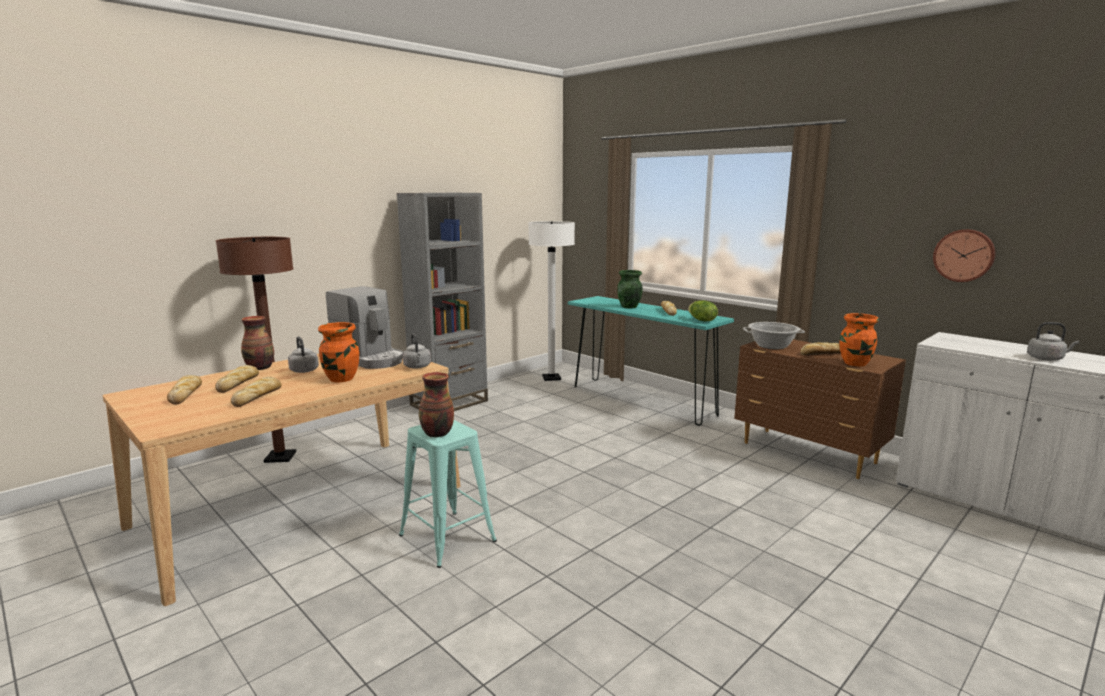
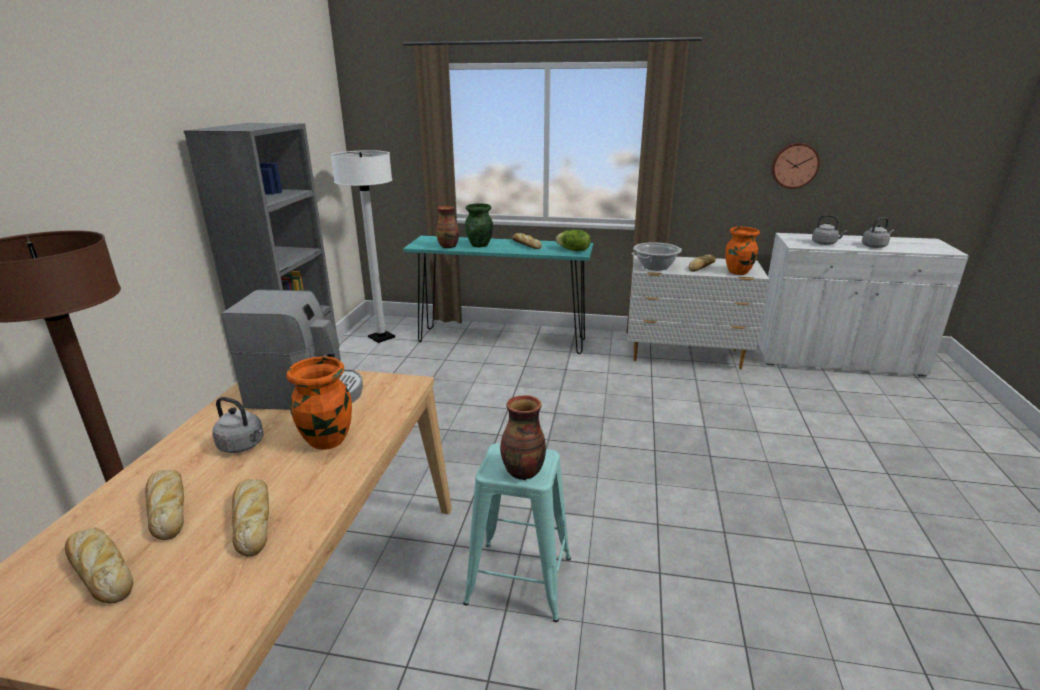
camera: 35 degrees left, 10 degrees up
(260, 368) = (153, 464): vase -> vase (448, 246)
(417, 367) = (395, 387): grey kettle -> grey kettle (825, 243)
(809, 453) = (686, 356): brown dresser -> white dresser

